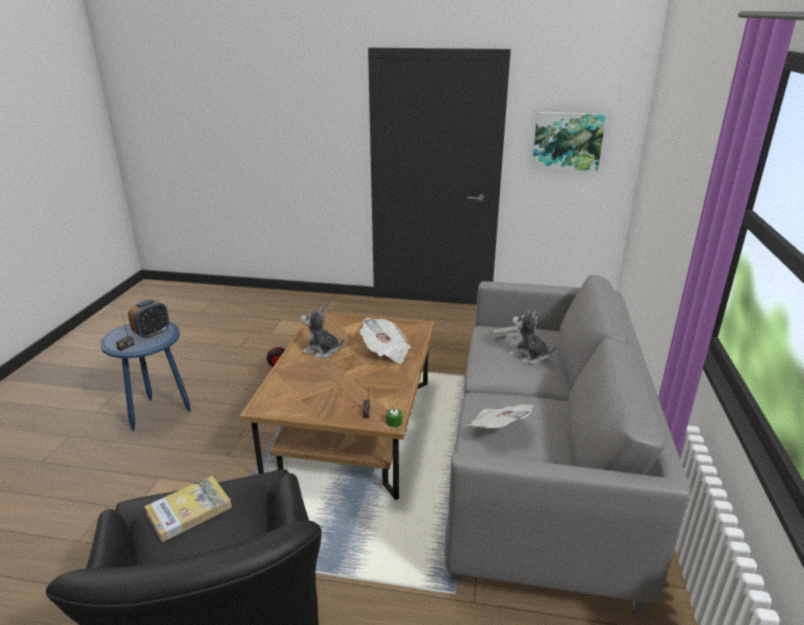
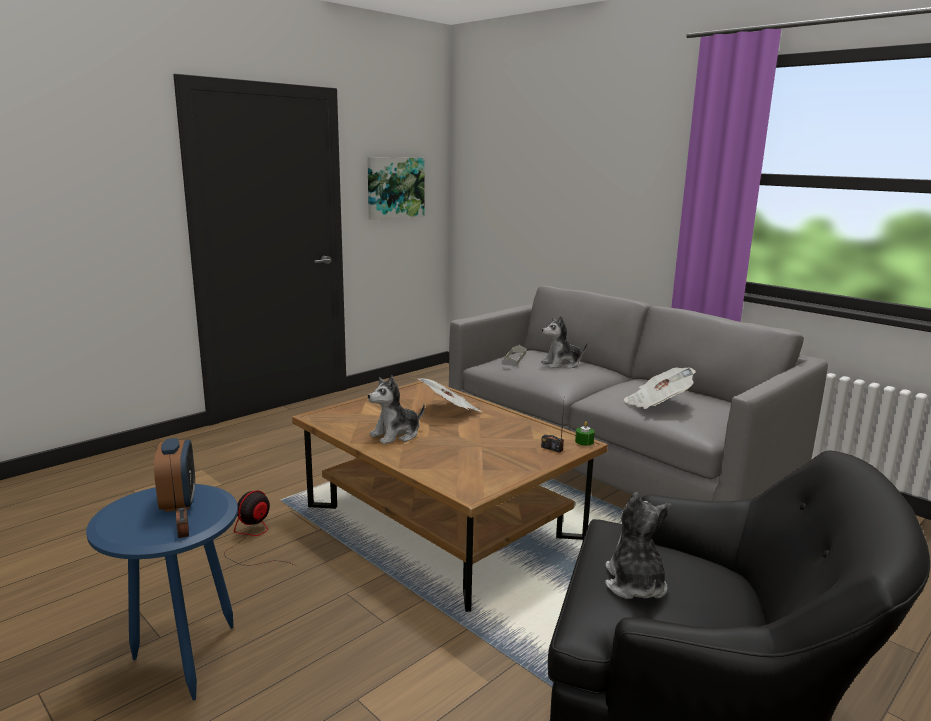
camera: 55 degrees left, 10 degrees down
(189, 510) = (634, 584): book -> plush toy

